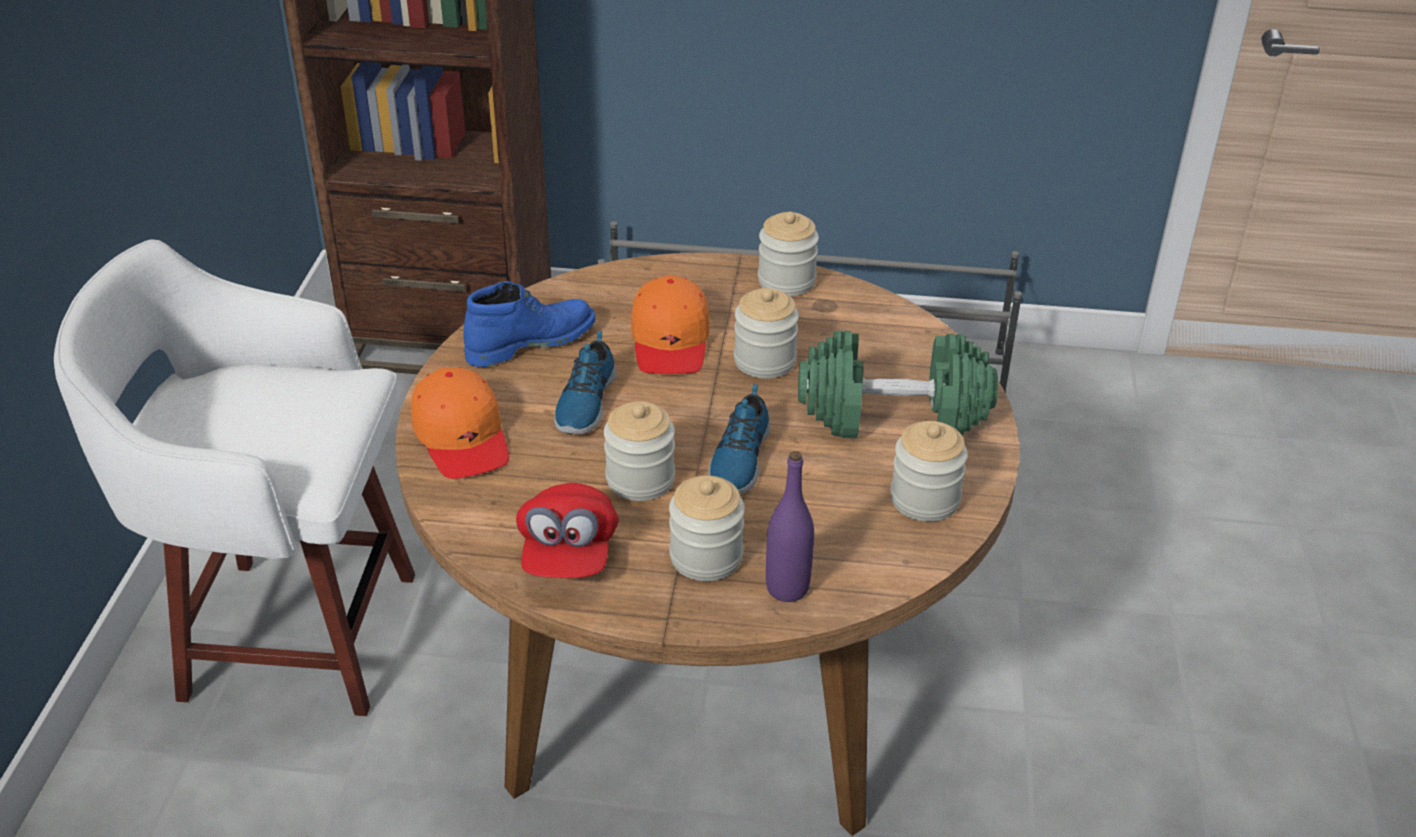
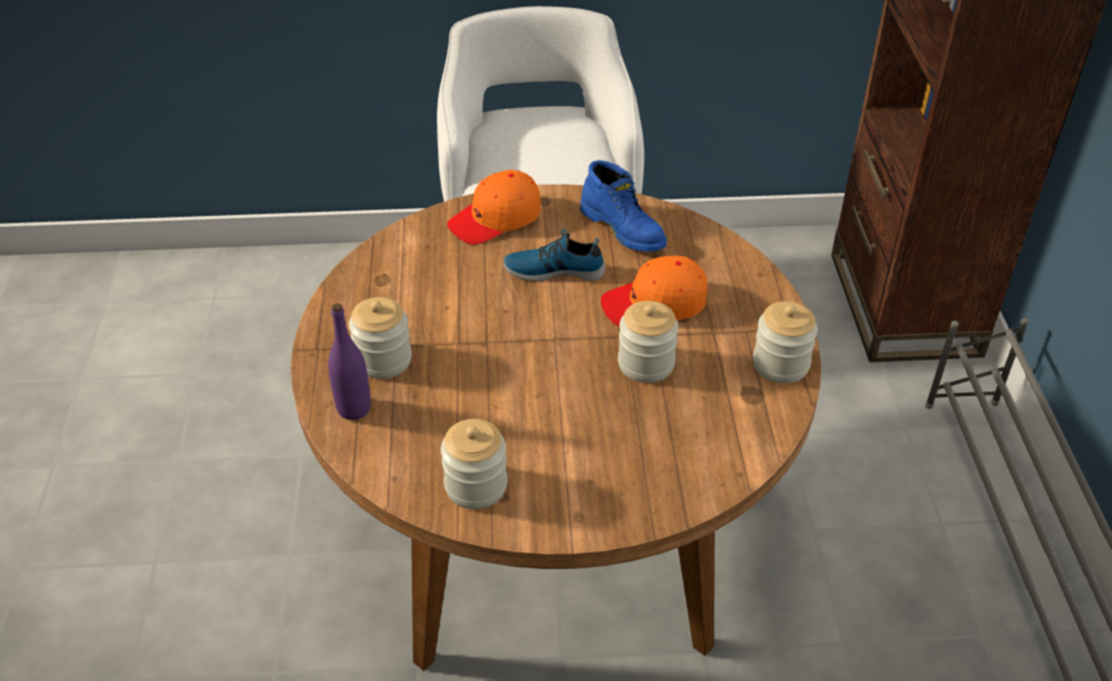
camera: 80 degrees right, 5 degrees up
(568, 553) = (378, 290): red cap -> none
(640, 479) = (467, 313): jar -> none
(738, 459) = (504, 363): shoe -> none
(893, 415) = (591, 456): green dumbbell -> none

